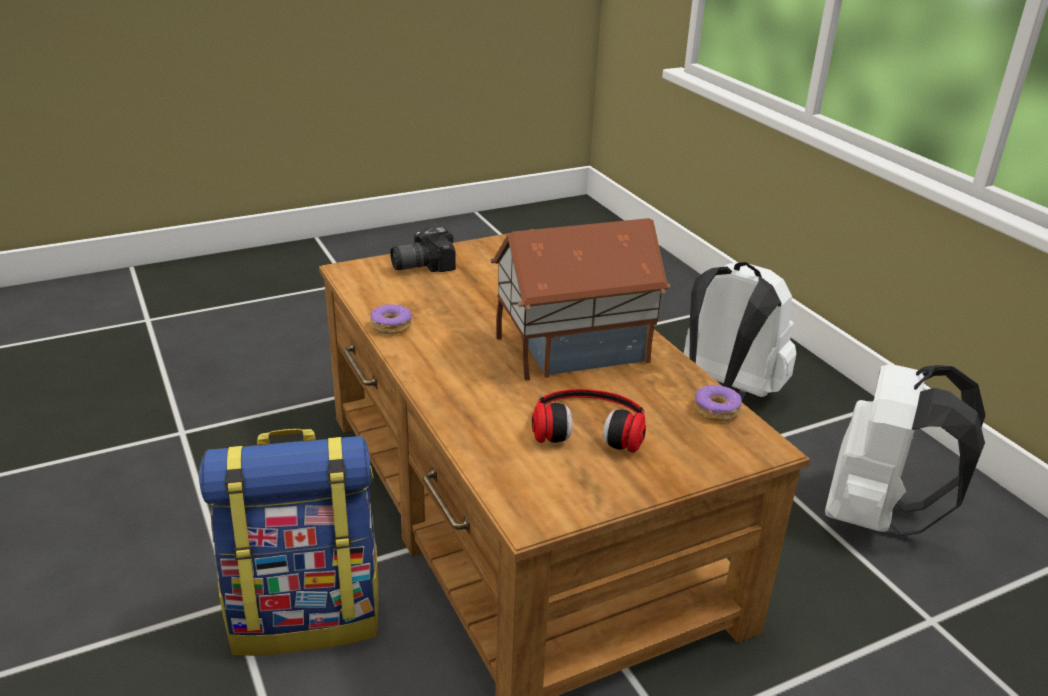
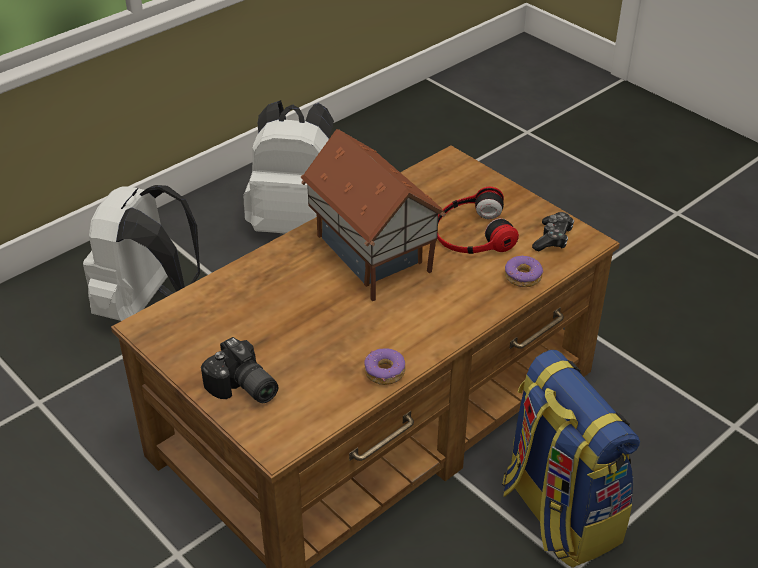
camera: 105 degrees left, 10 degrees up
(548, 487) = (553, 238): none -> game controller
(716, 410) = (420, 180): donut -> donut (523, 277)

